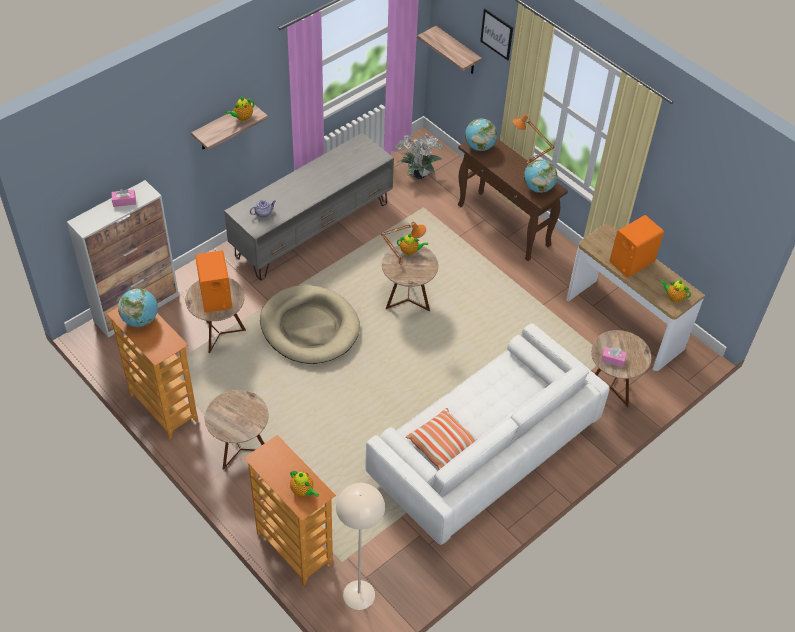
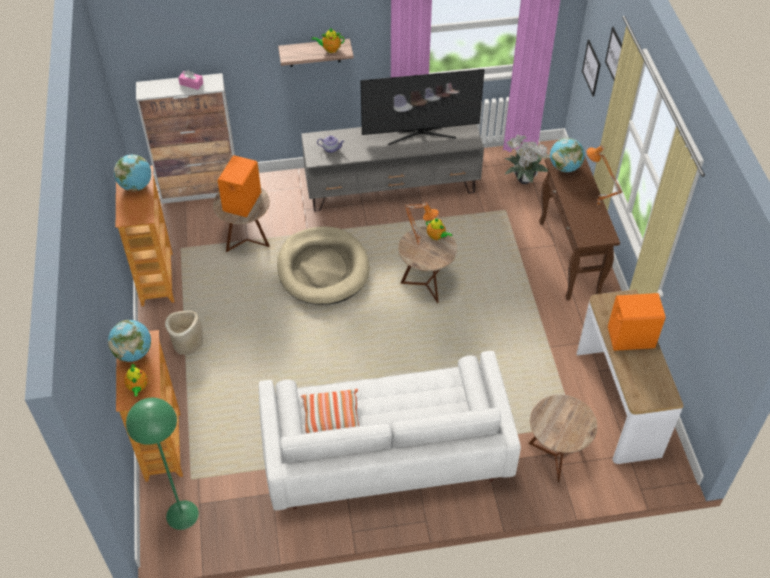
camera: 35 degrees right, 0 degrees up
(241, 450) = (187, 342): brown side table -> beige planter
(330, 167) = (420, 134): none -> television
(359, 595) = (182, 515): beige floor lamp -> green floor lamp
(457, 51) = (591, 68): shelf -> picture
(538, 188) = (591, 228): globe -> globe (133, 353)
(613, 359) = (550, 424): pink tissue box -> none
(673, 297) = (647, 391): teapot -> none

